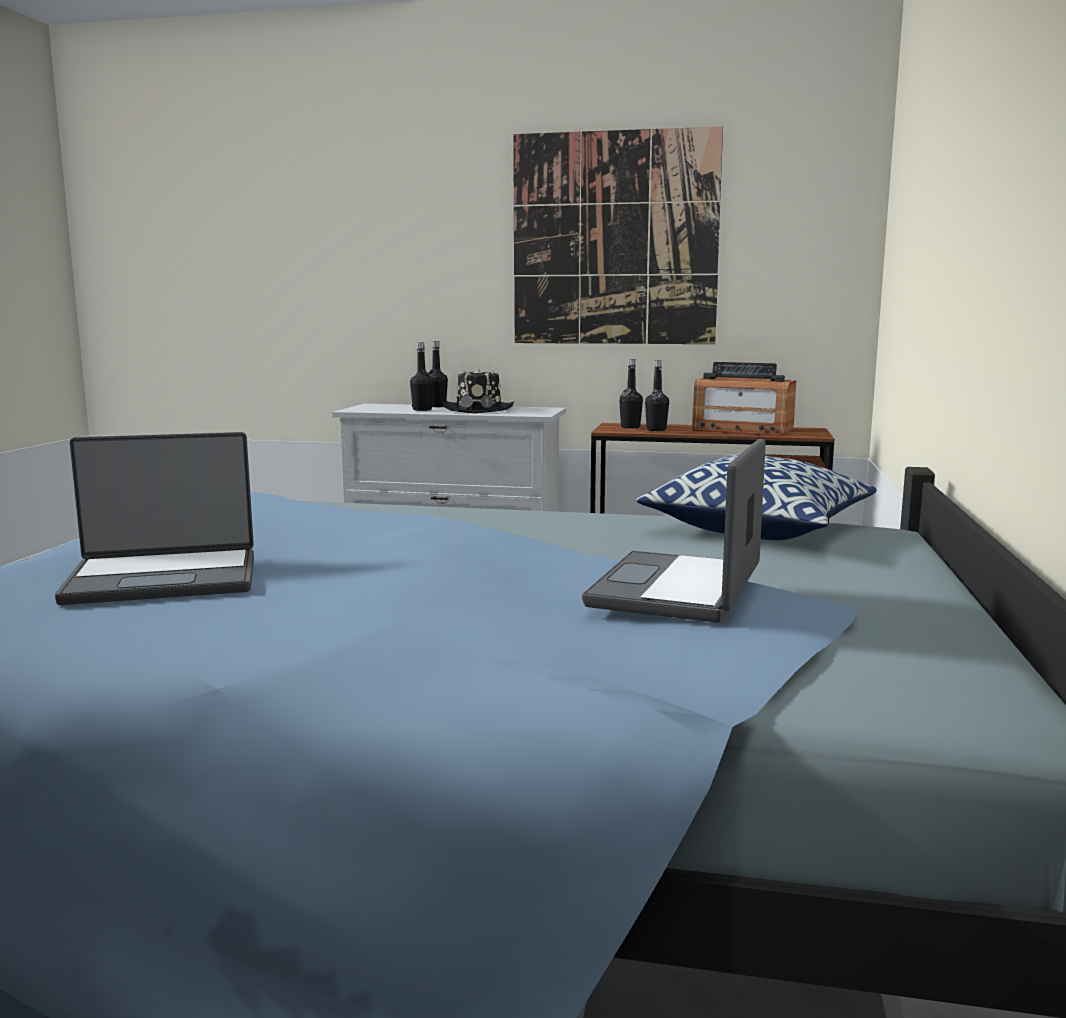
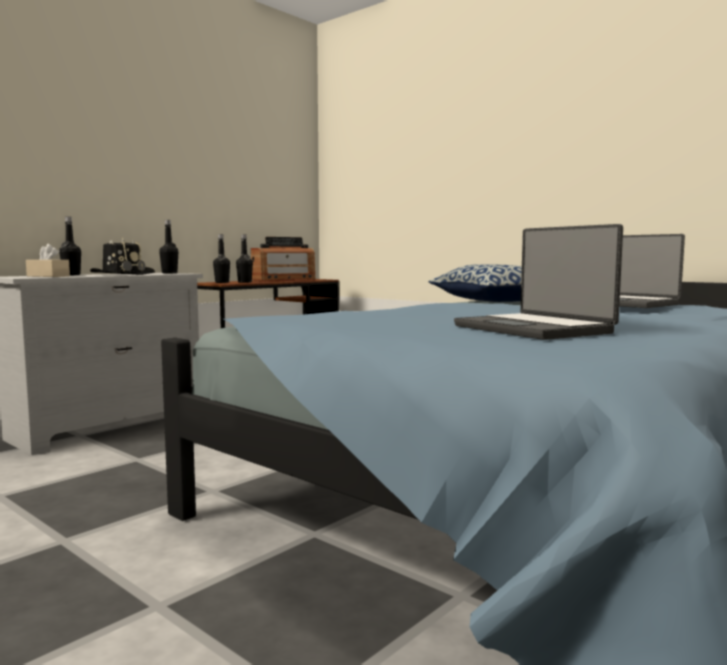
camera: 60 degrees left, 5 degrees down
(164, 579) = (534, 329): laptop -> laptop turned 135 degrees clockwise
(390, 408) = (48, 276): none -> beige tissue box
(422, 409) = (81, 275): black bottle -> black bottle (169, 273)
(614, 239) = (186, 149): picture -> none

